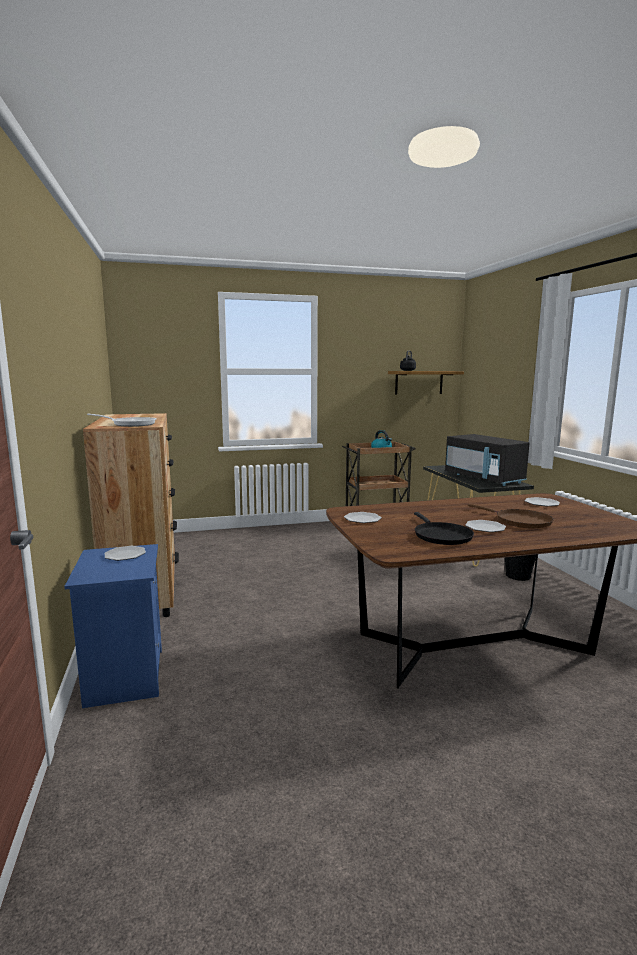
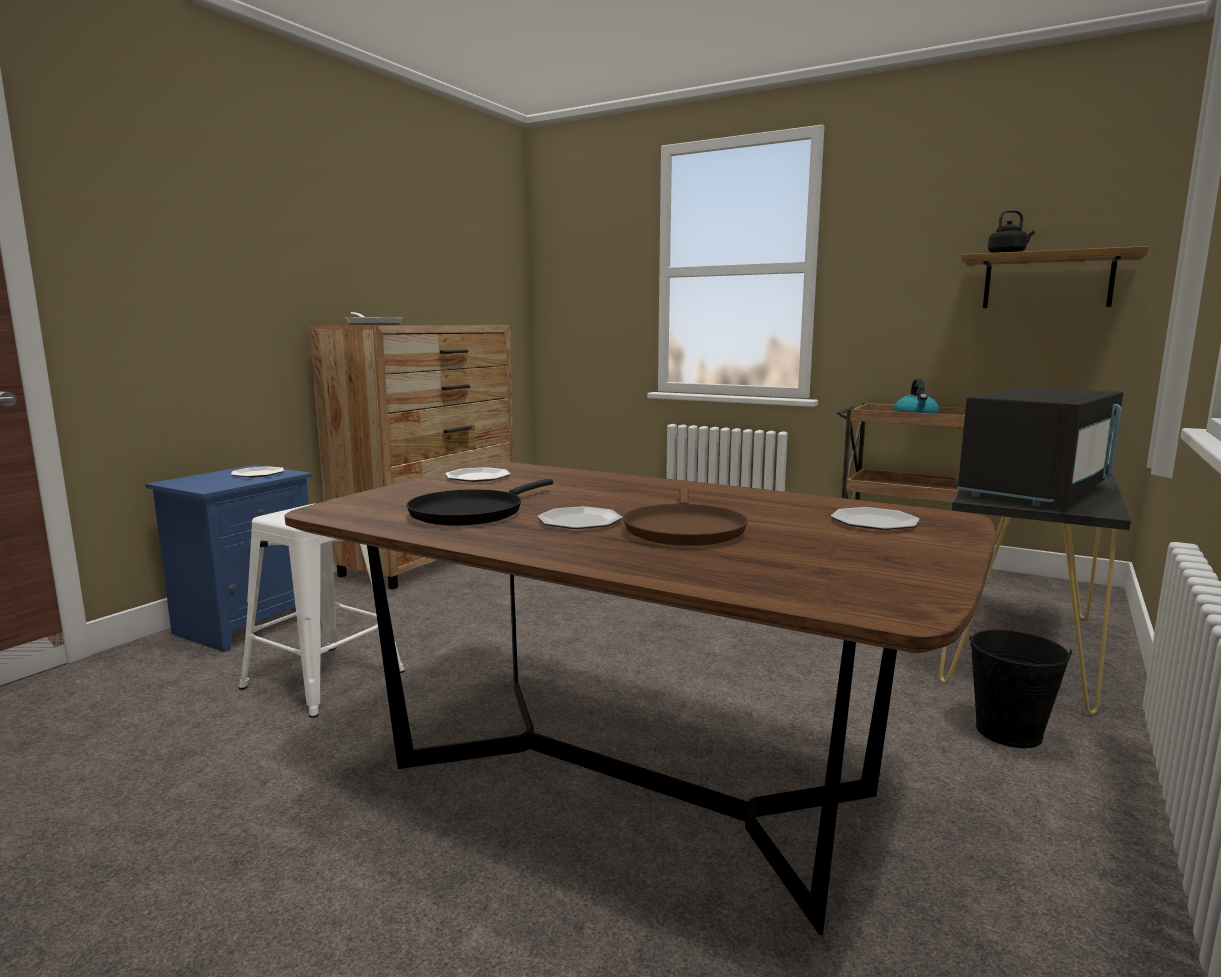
camera: 45 degrees right, 0 degrees up
(261, 676) = (324, 678): none -> white stool
(483, 479) = (1037, 491): black microwave -> black microwave turned 150 degrees counterclockwise

